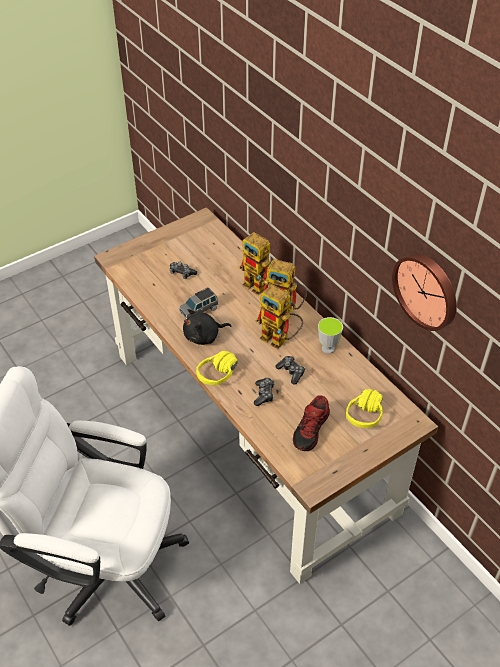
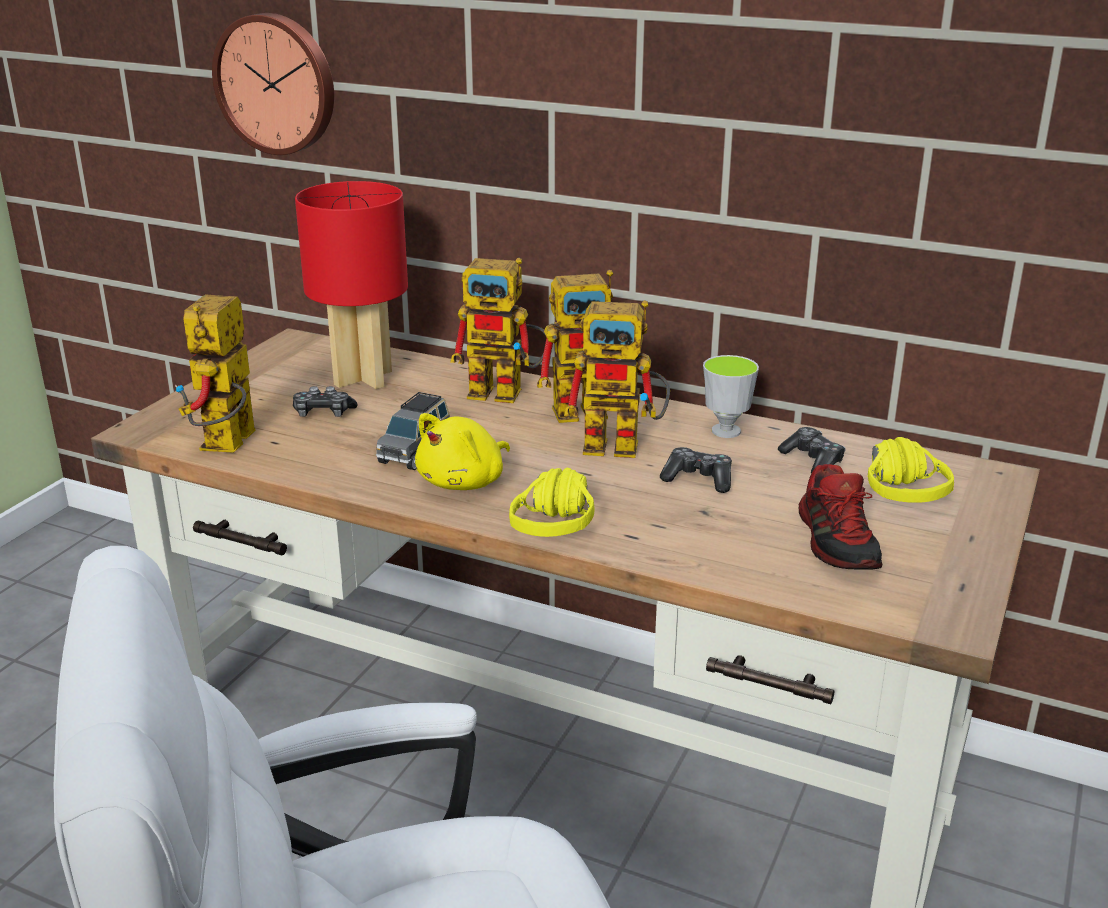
camera: 30 degrees left, 20 degrees down
(136, 280) = (228, 447): none -> toy robot
(204, 336) = (464, 482): black plush toy -> yellow plush toy
(212, 255) = (364, 377): none -> red table lamp
(264, 394) = (685, 524): game controller -> game controller (812, 461)
(427, 290) = (965, 150): wall clock -> wall clock (277, 83)

